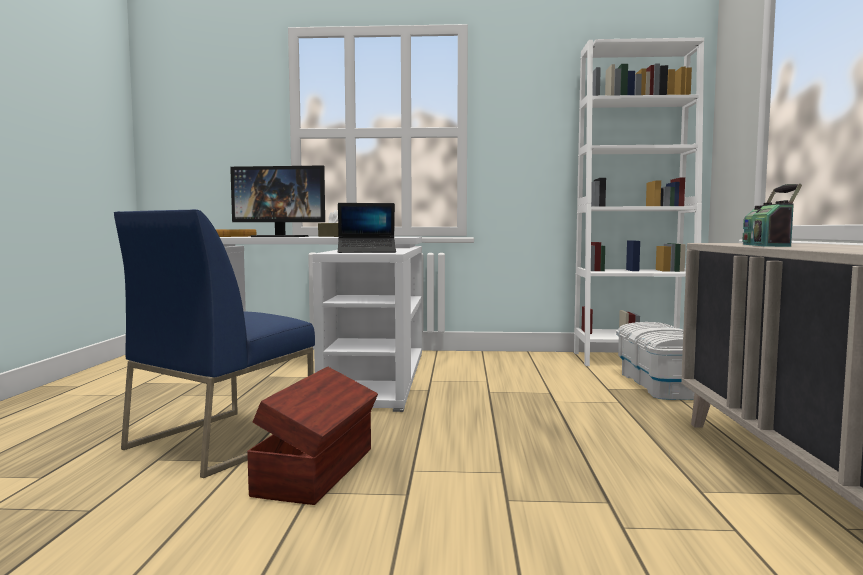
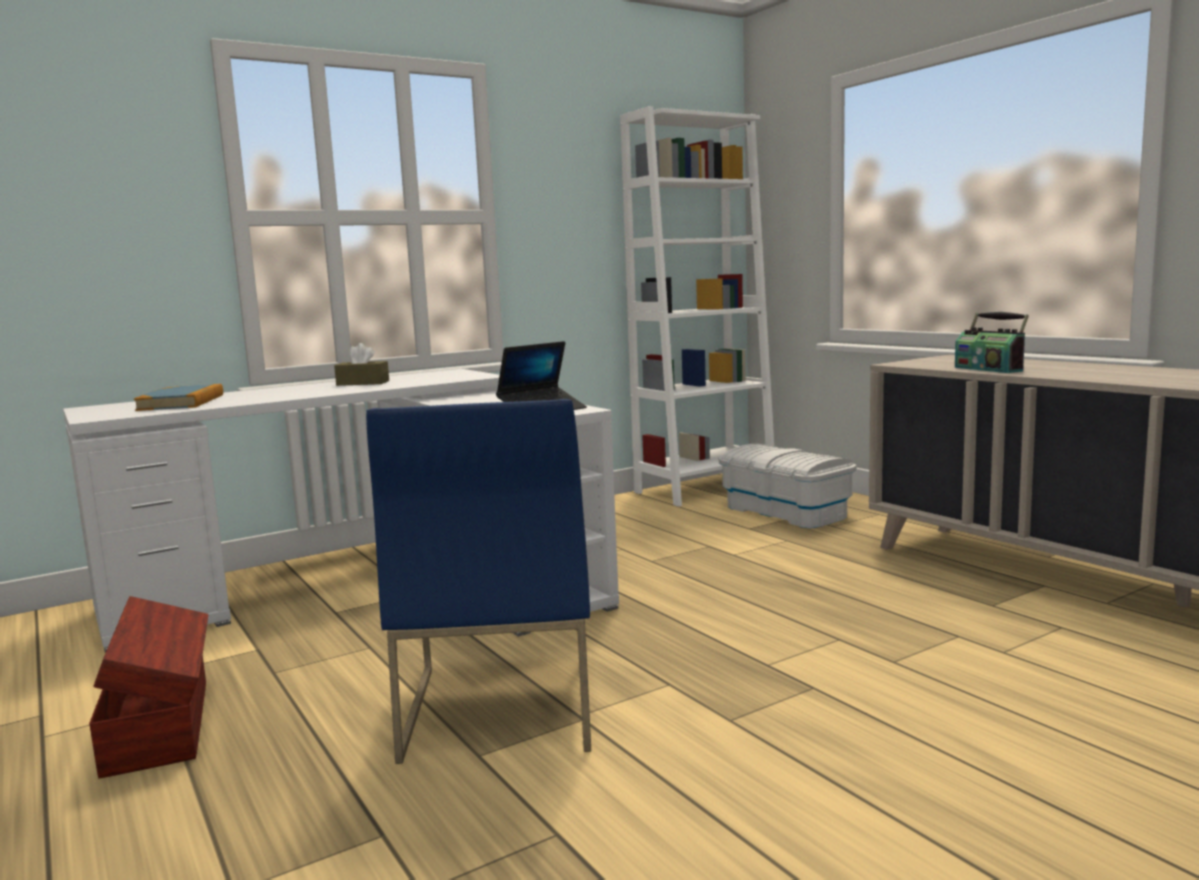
camera: 35 degrees left, 5 degrees up
(280, 236) = (296, 393): monitor -> none
(318, 470) = (687, 697): brown storage box -> brown storage box (161, 724)

